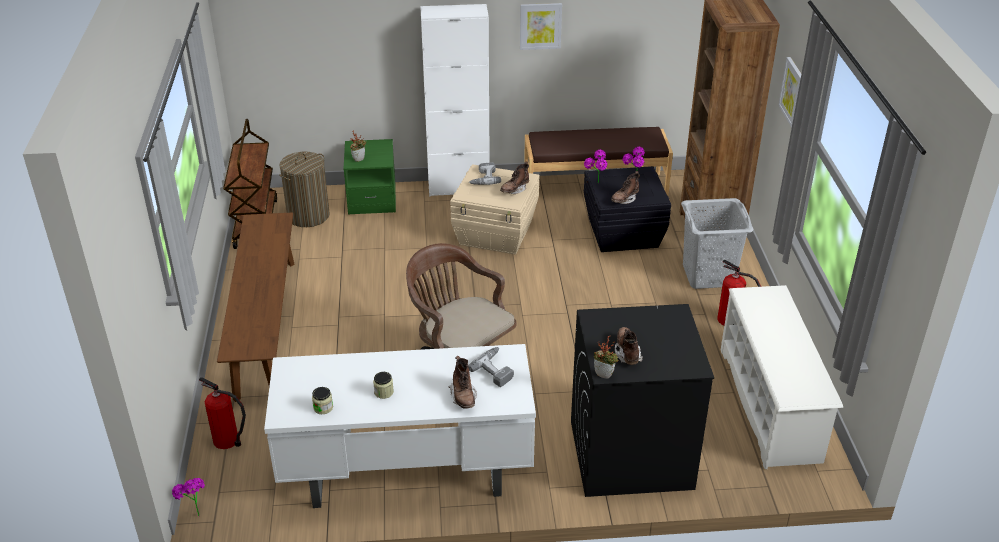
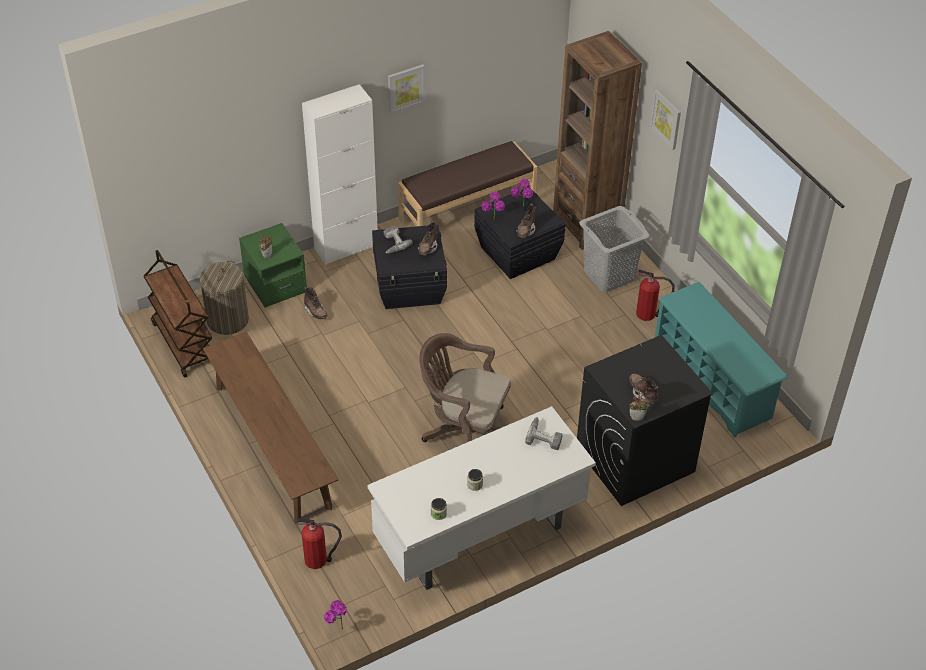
camera: 25 degrees left, 10 degrees up
(463, 397) = (536, 468): brown boot -> brown boot (315, 312)
(496, 234) = (410, 287): beige storage box -> black storage box
(769, 404) = (712, 381): white shoe rack -> turquoise shoe rack

